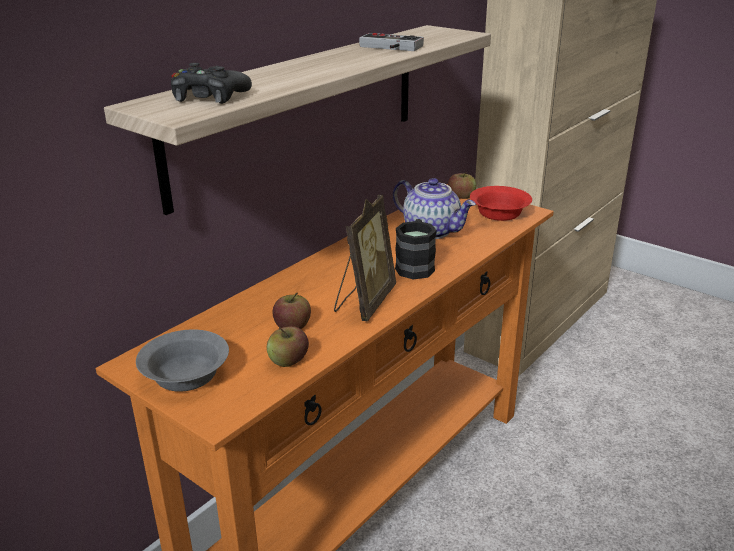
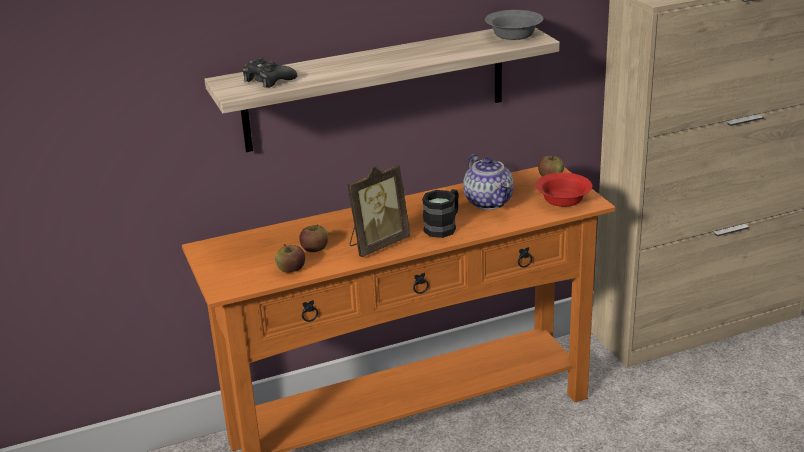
camera: 30 degrees right, 0 degrees up
(184, 375) = (225, 261): grey bowl -> grey bowl (512, 34)
(389, 47) = (450, 48): game controller -> none

